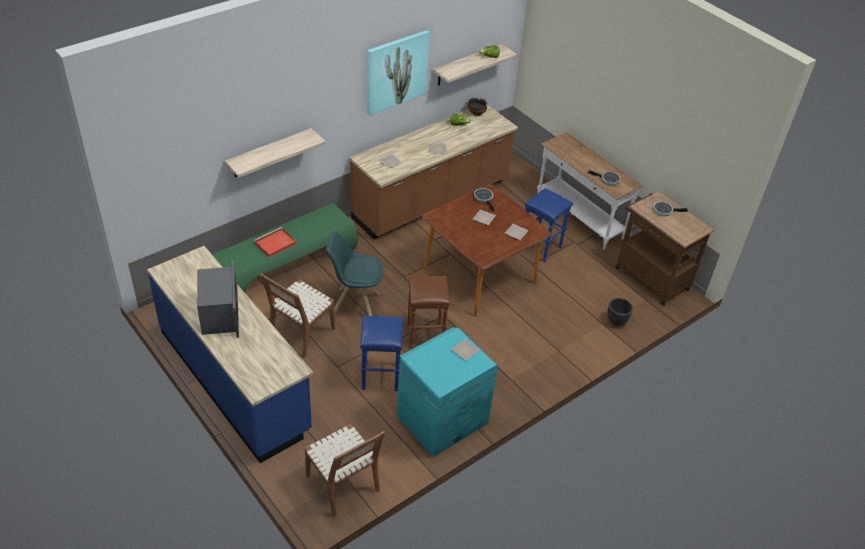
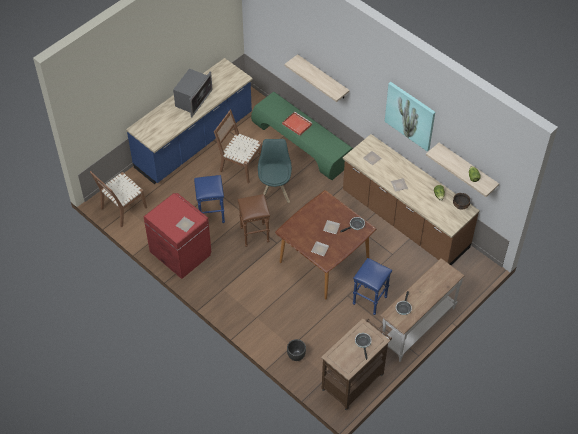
camera: 85 degrees right, 10 degrees up
(220, 314) = (193, 99): microwave -> microwave turned 45 degrees counterclockwise
(440, 418) = (181, 251): turquoise washing machine -> red washing machine

